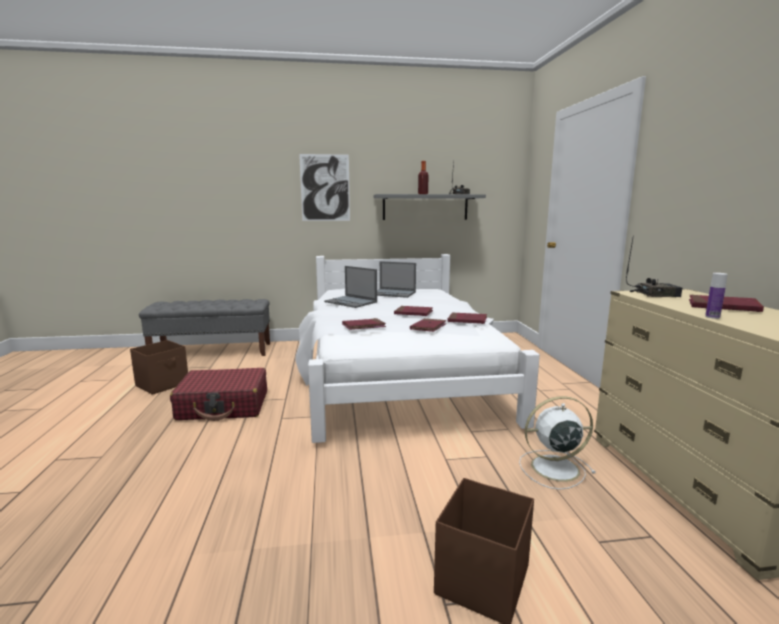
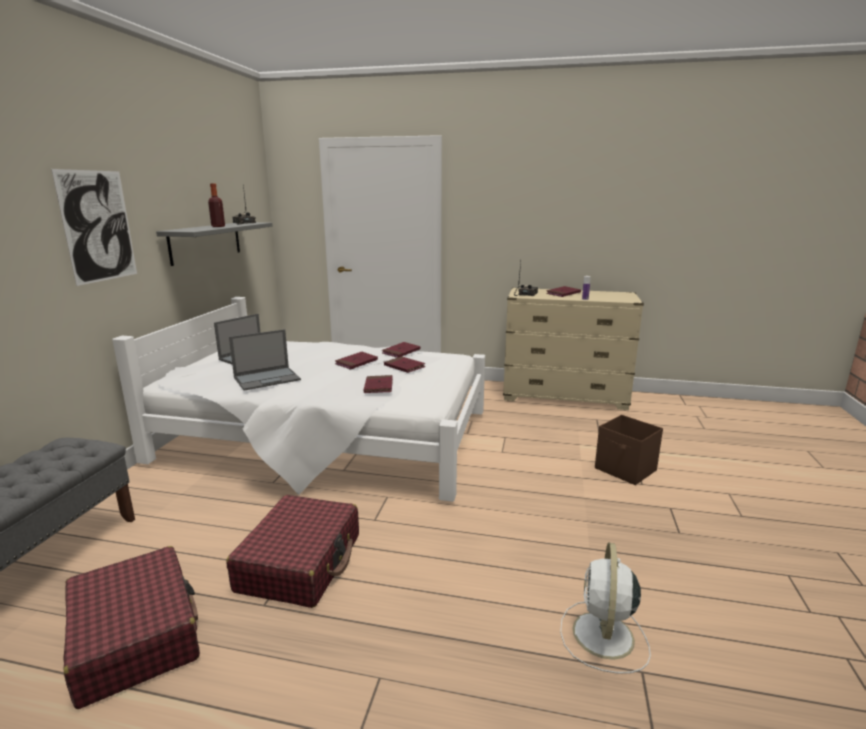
camera: 70 degrees left, 5 degrees up
(163, 384) = (135, 636): brown storage box -> red suitcase
(552, 468) = (528, 422): white fan -> white fan (603, 637)

